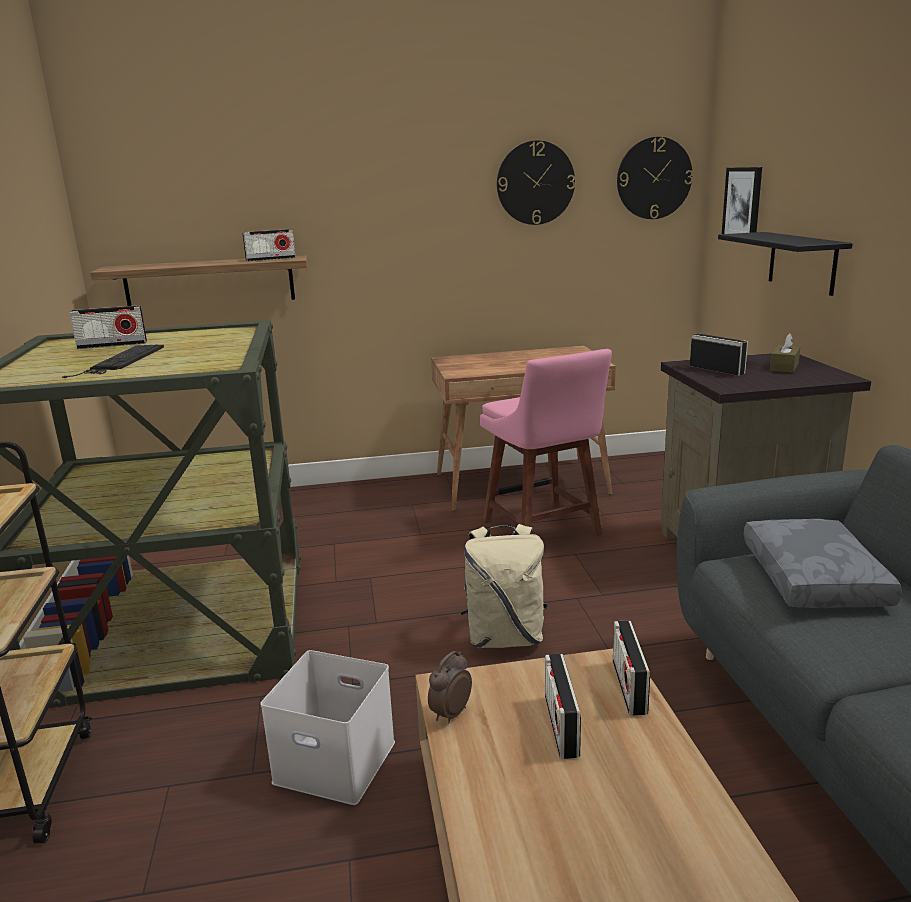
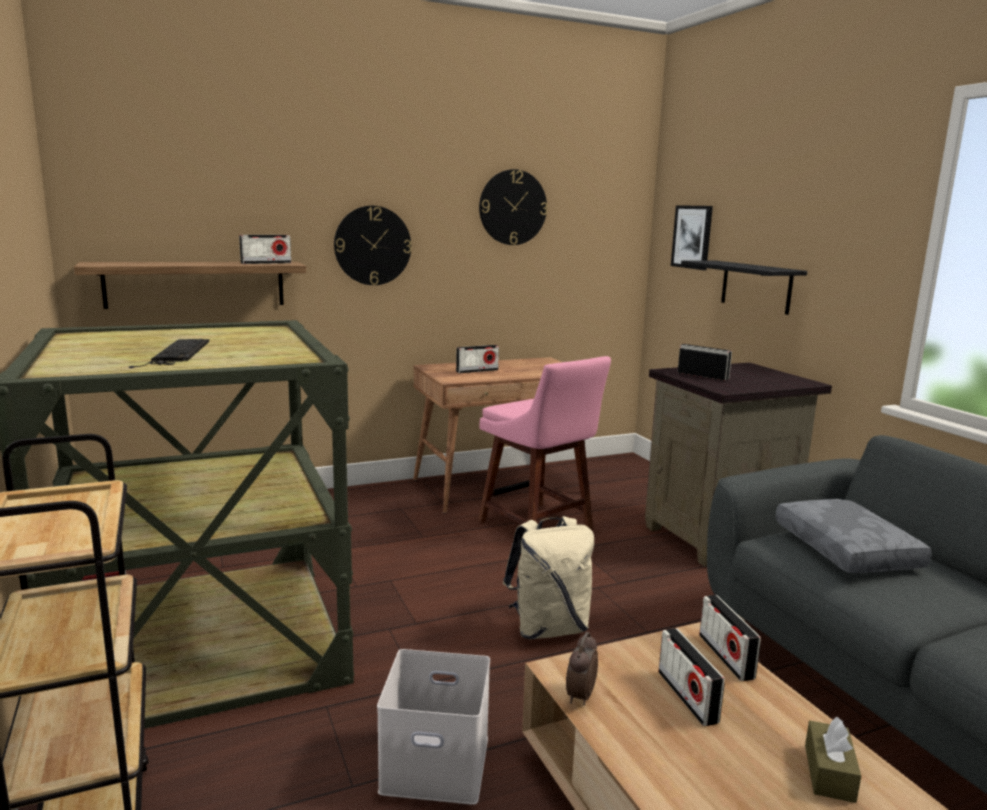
camera: 15 degrees left, 5 degrees down
(112, 345) = (145, 339): radio -> radio (477, 371)
(654, 178) = (611, 211): wall clock -> wall clock (372, 245)
(784, 367) = (755, 374): brown tissue box -> brown tissue box (829, 773)

